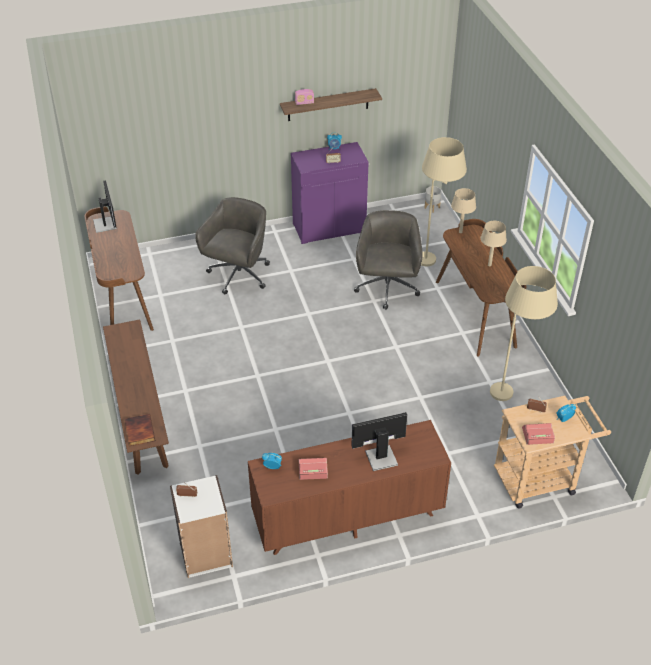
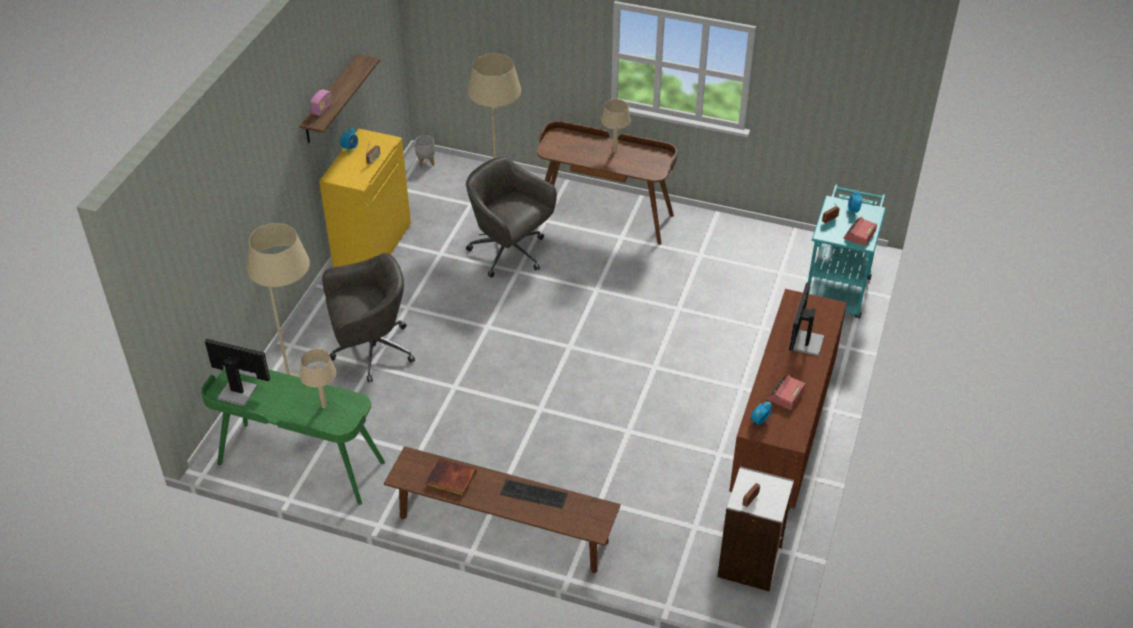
camera: 55 degrees left, 0 degrees up
(123, 297) = (300, 464): brown desk -> green desk
(139, 431) = (583, 521): book -> book (450, 480)
(144, 396) = (532, 494): none -> keyboard
(238, 276) = (370, 351): grey office chair -> grey office chair turned 105 degrees clockwise
(329, 227) = (372, 246): purple cabinet -> yellow cabinet
(460, 232) = (549, 144): beige table lamp -> beige table lamp (323, 406)
(514, 391) = (724, 246): beige floor lamp -> beige floor lamp (299, 375)
(541, 478) = (838, 287): beige cart -> turquoise cart

